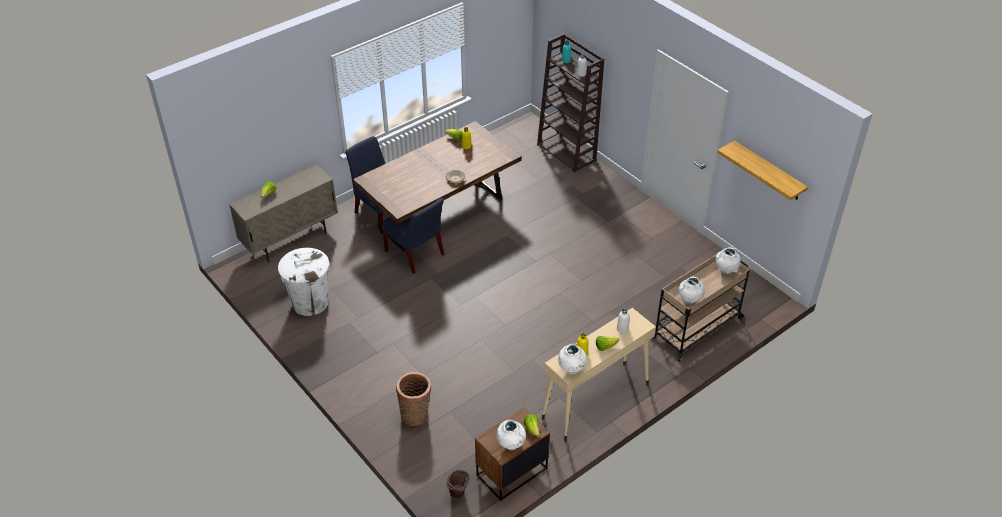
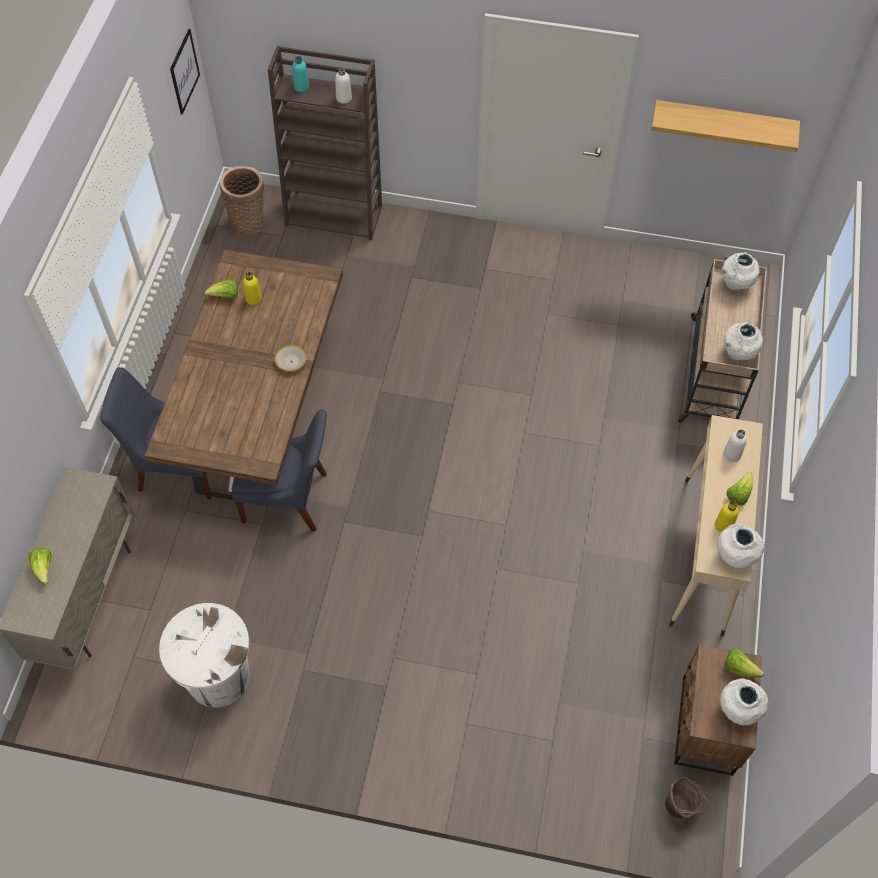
camera: 40 degrees left, 15 degrees up
(416, 415) = (523, 738): basket -> basket (248, 222)
(512, 27) = (184, 71): none -> picture

